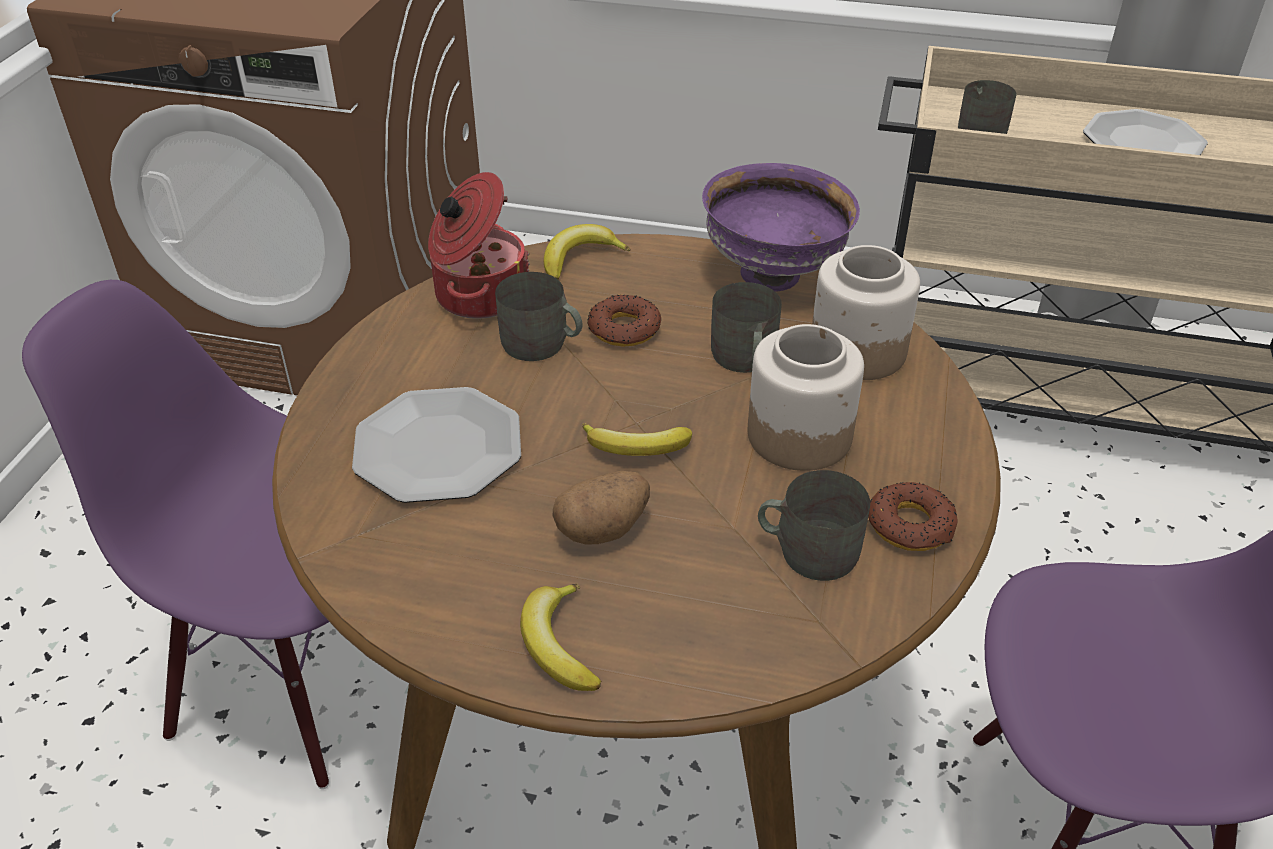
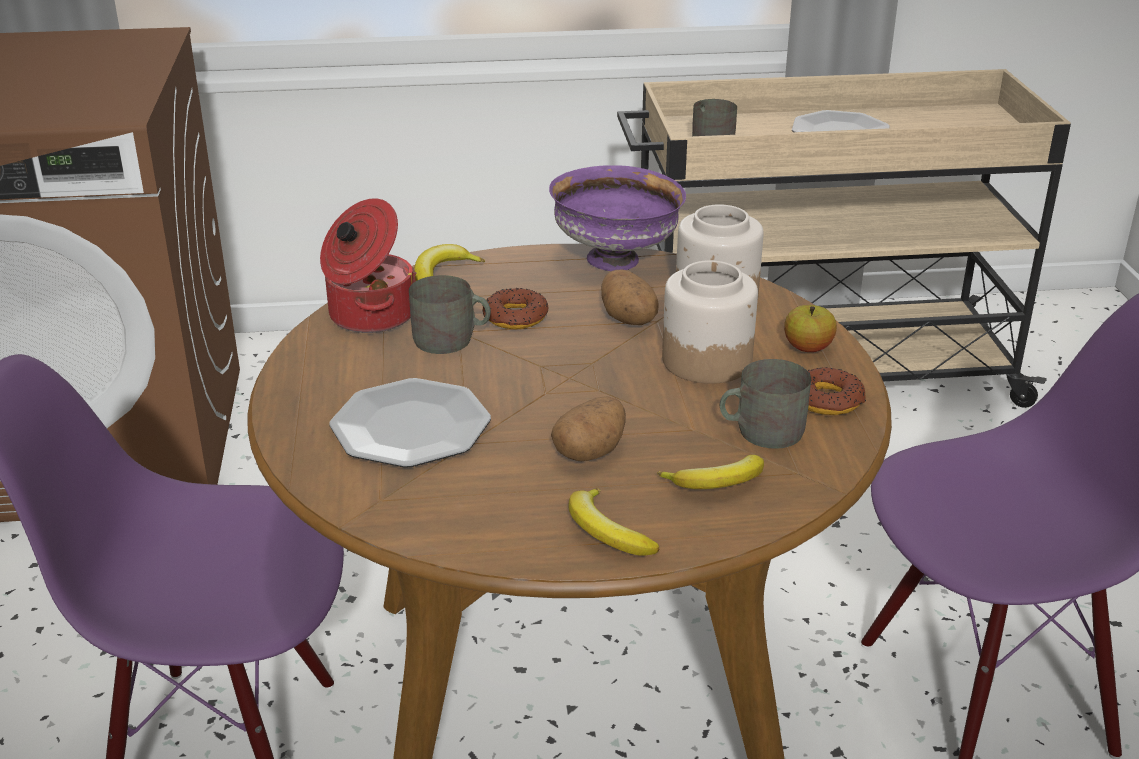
camera: 20 degrees left, 10 degrees down
(636, 449) = (581, 394): banana -> banana (717, 483)
(744, 359) = (629, 320): grey mug -> potato
(927, 445) = (808, 348): none -> apple

